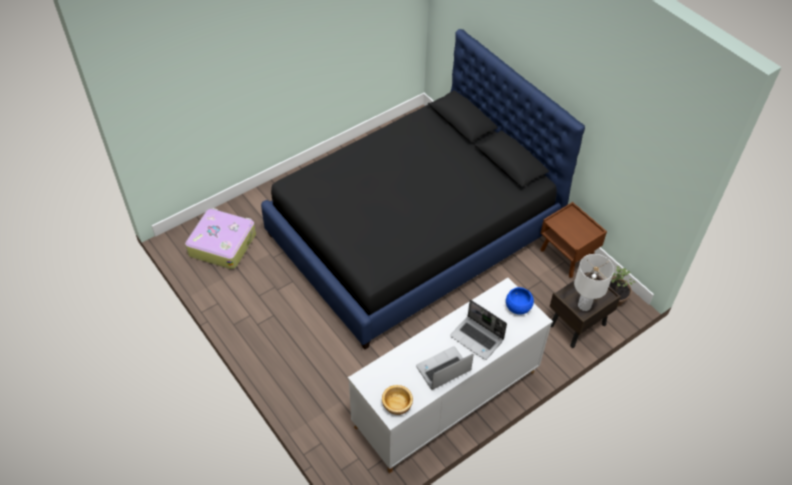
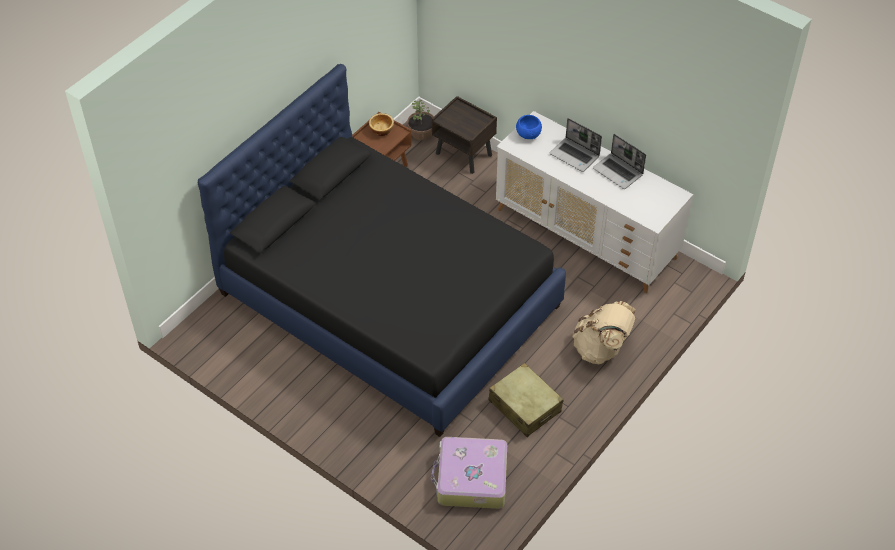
camera: 105 degrees left, 0 degrees up
(271, 294) = (524, 406): none -> beige suitcase
(305, 368) = (601, 349): none -> beige backpack
(397, 405) = (667, 194): bowl -> bowl (381, 129)
(477, 338) = (575, 155): laptop -> laptop turned 105 degrees clockwise
(584, 305) = (476, 119): white table lamp -> none

